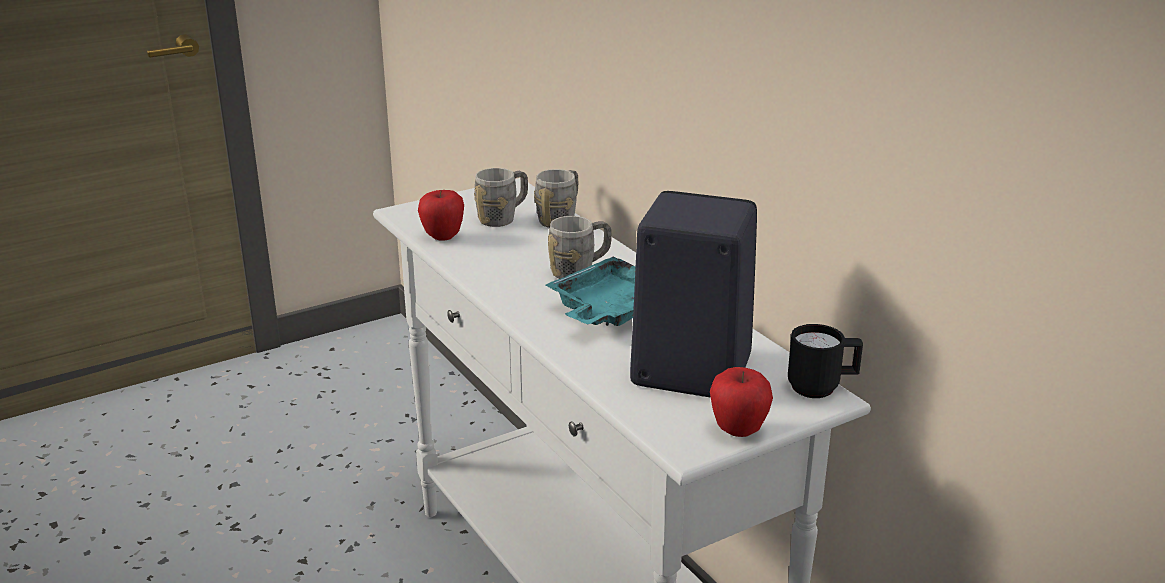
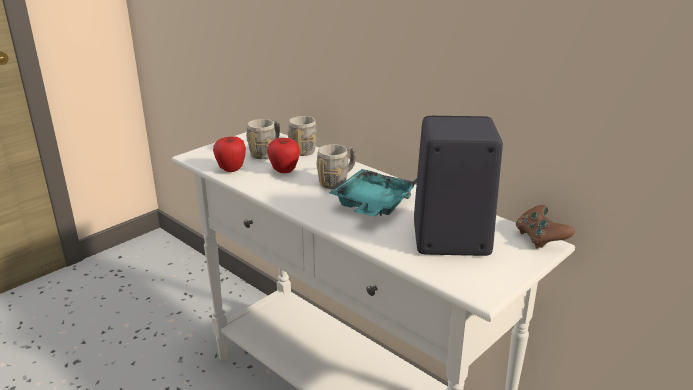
camera: 15 degrees left, 0 degrees up
(738, 431) = (508, 276): apple -> apple (284, 171)
(821, 388) = (540, 238): black mug -> brown game controller

